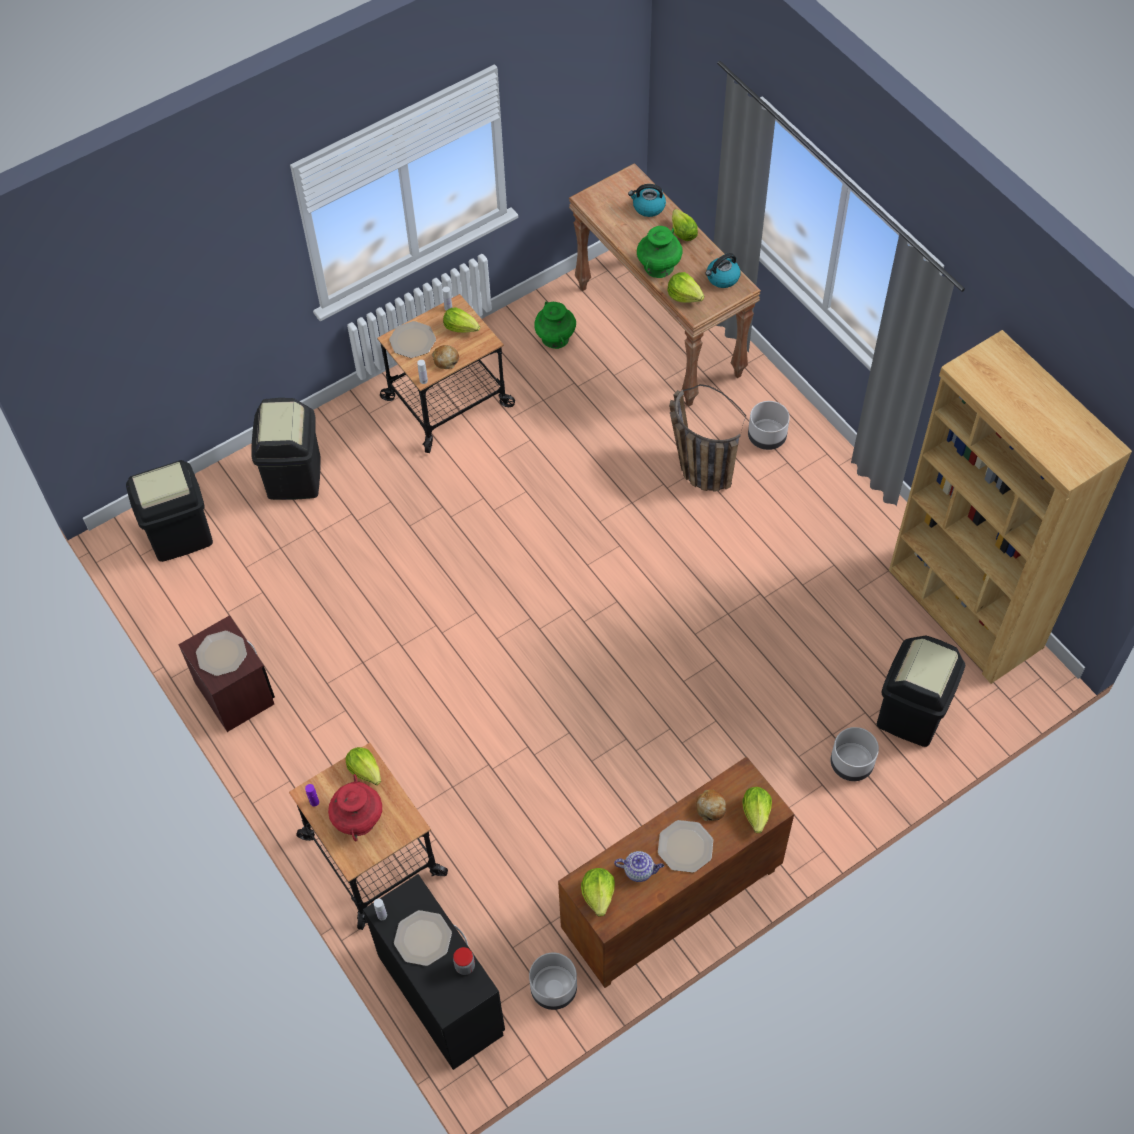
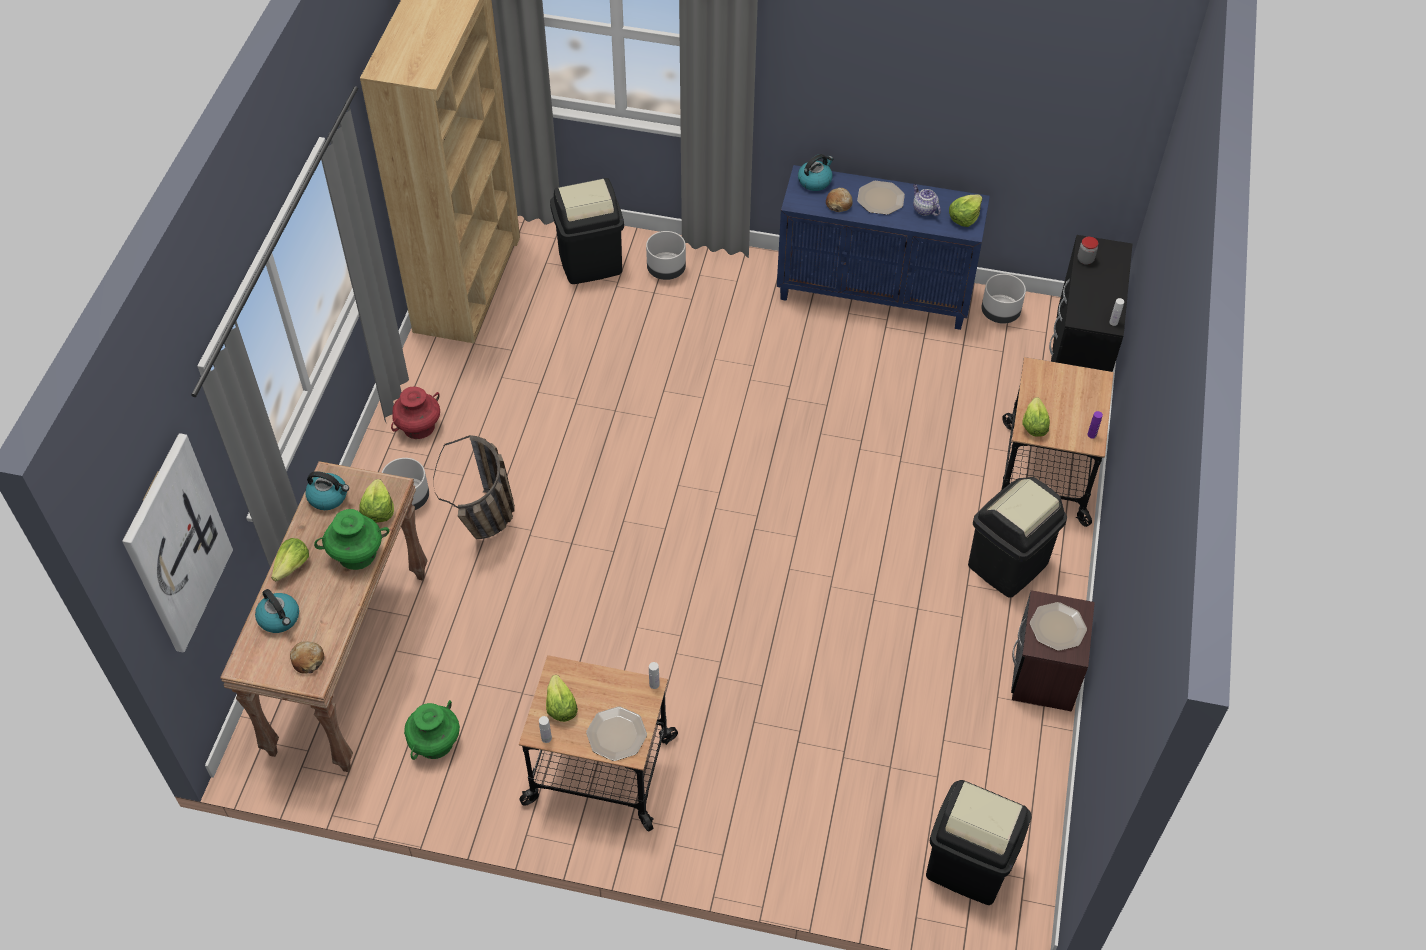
camera: 135 degrees left, 5 degrees down
(293, 476) = (811, 827): black trash can -> black trash can (1008, 565)
(358, 819) = (1069, 400): red vase -> red vase (419, 427)
(422, 938) = (1098, 292): plate -> none
(445, 360) = (612, 686): bread -> bread (308, 660)
(671, 905) = (875, 294): brown cabinet -> blue cabinet
(690, 106) = (176, 544): none -> picture
(756, 813) = (815, 181): lettuce -> kettle

